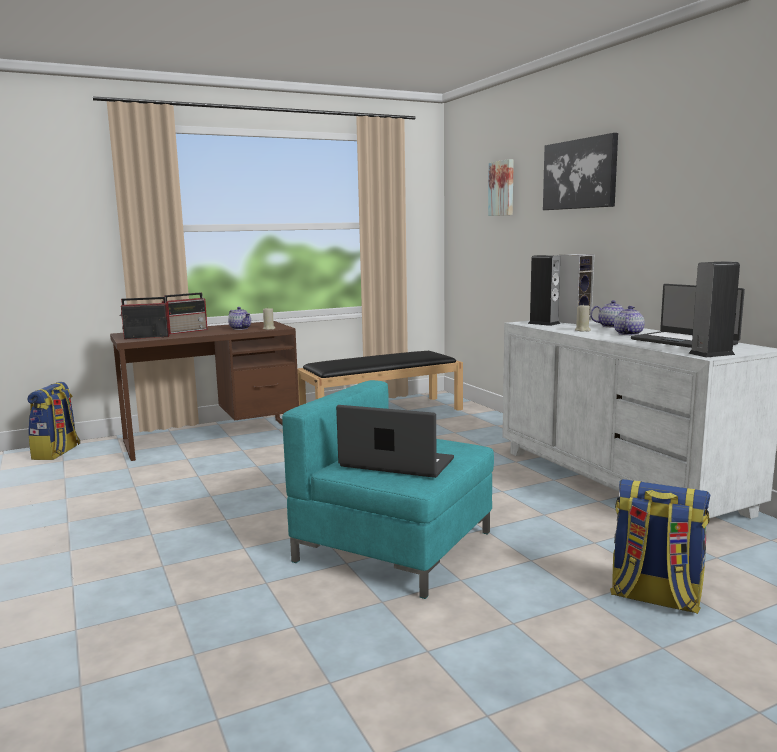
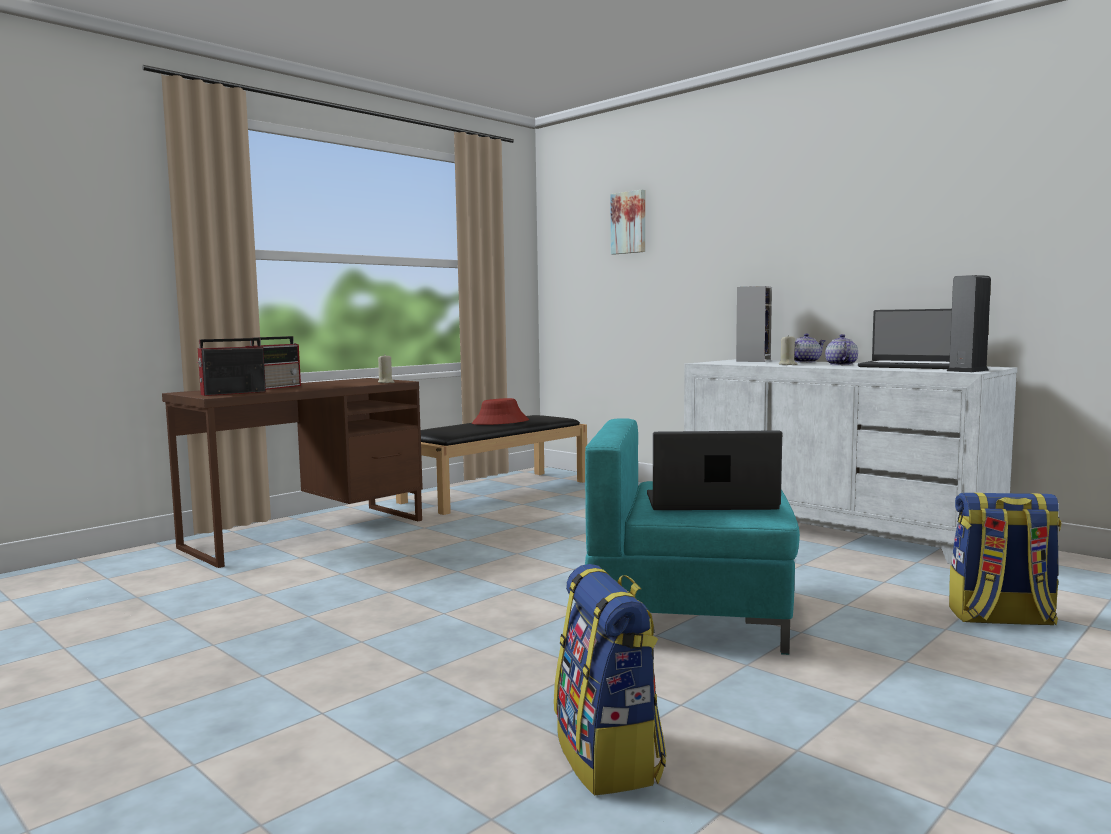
camera: 20 degrees left, 5 degrees down
(57, 453) = (84, 570): backpack -> backpack (610, 758)
(240, 328) = (345, 383): teapot -> none
(385, 358) = (500, 422): none -> red hat
(543, 323) = (729, 362): speaker -> none
(580, 174) = (741, 203): picture -> none

